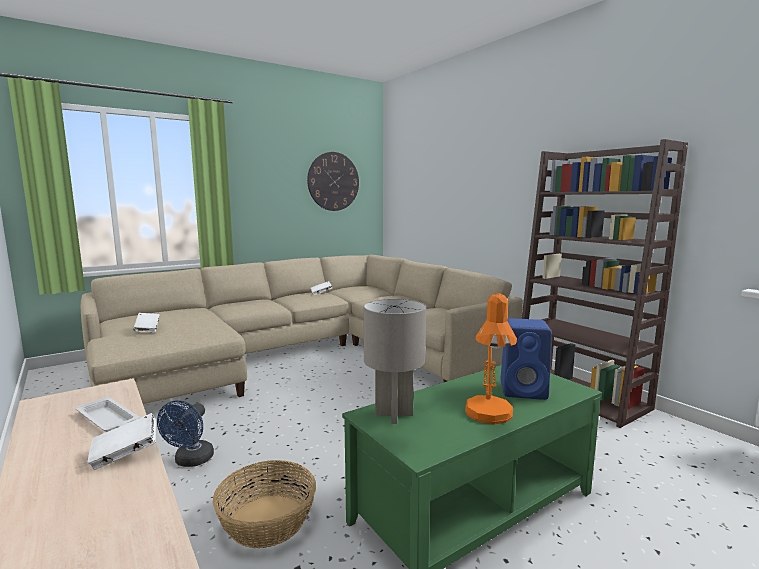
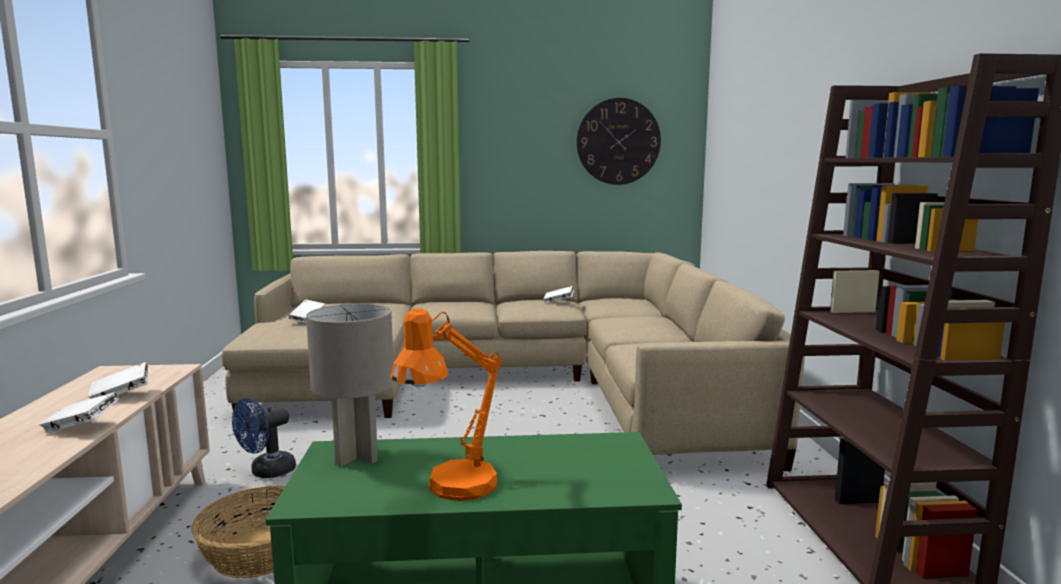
camera: 30 degrees right, 0 degrees up
(108, 420) = (121, 396): white tray -> white book
(525, 390) = (566, 472): blue speaker -> none

